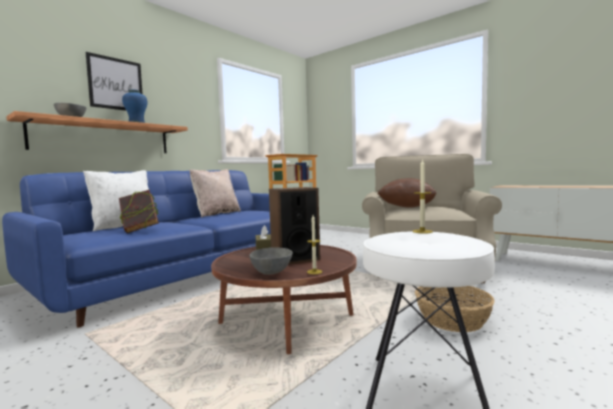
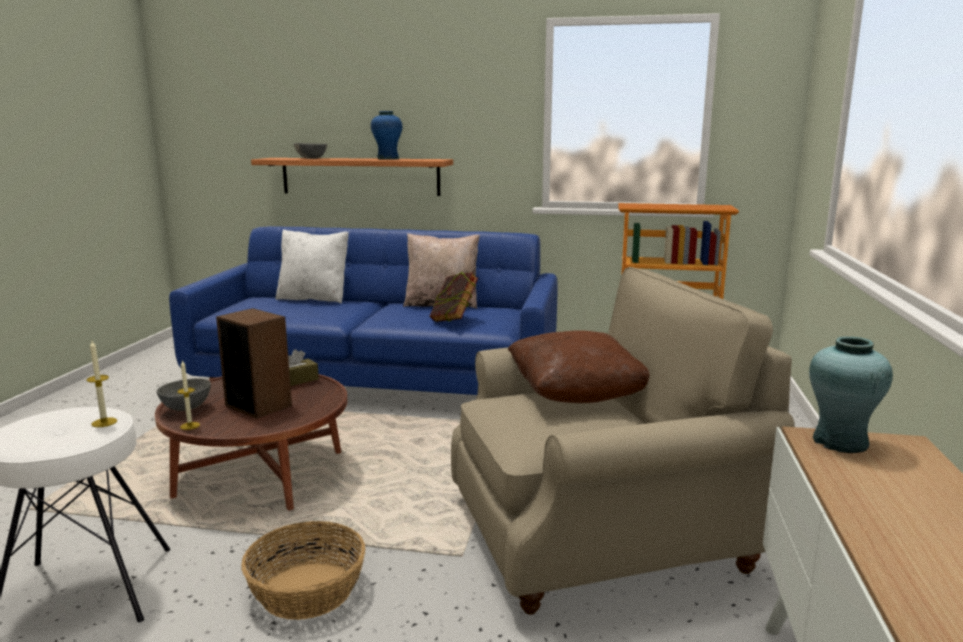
camera: 60 degrees right, 10 degrees up
(116, 84) = (376, 102): picture -> none
(140, 230) = (283, 312): book -> book (454, 321)
(505, 186) = (840, 442): none -> turquoise vase

